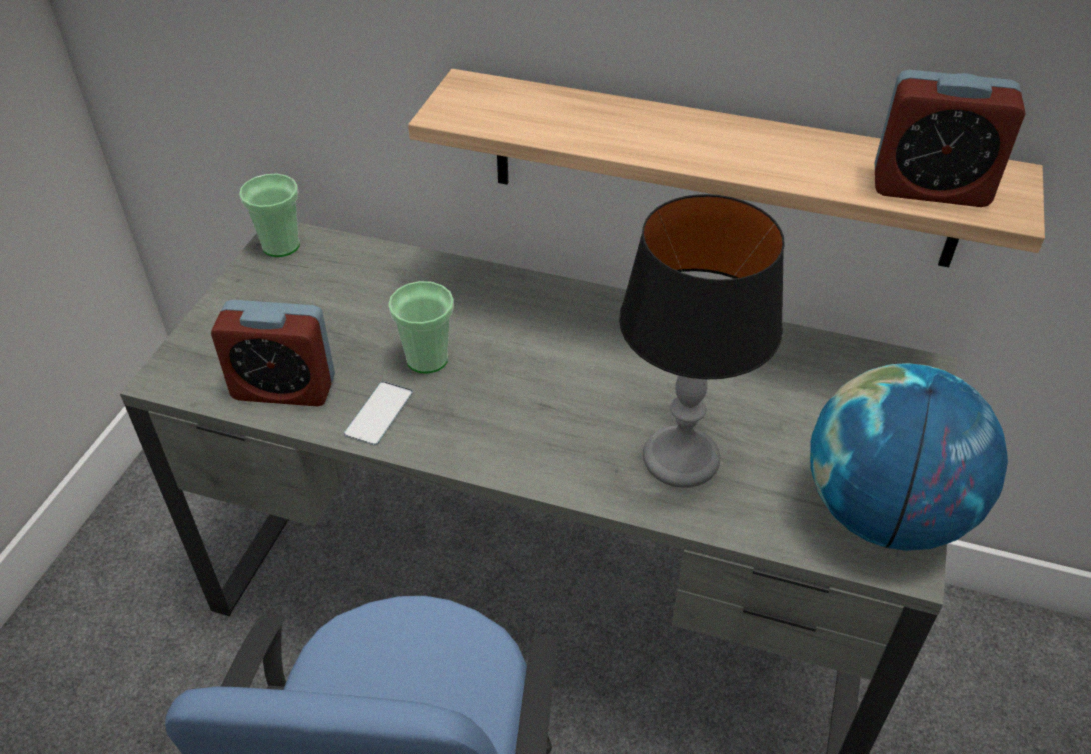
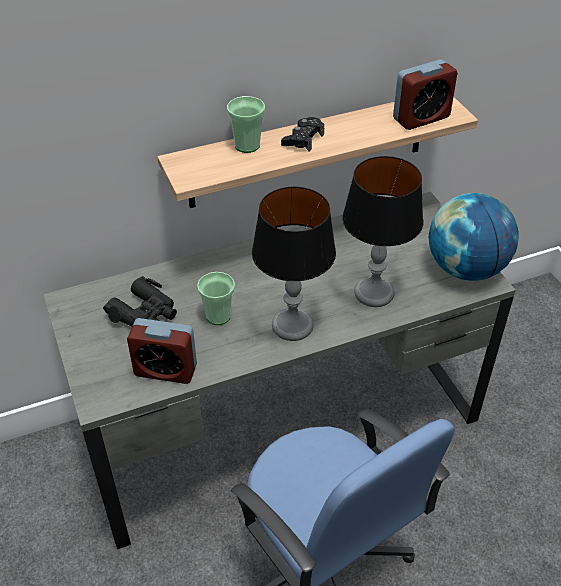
camera: 40 degrees left, 0 degrees up
(281, 245) = (70, 305): cup -> cup (247, 145)
(284, 388) = (165, 370): alarm clock -> alarm clock turned 45 degrees clockwise
(347, 303) = (145, 313): none -> black binoculars
(379, 413) = (226, 353): phone -> none
(507, 432) = (292, 325): none -> table lamp
(682, 133) = (303, 139): none -> black game controller

